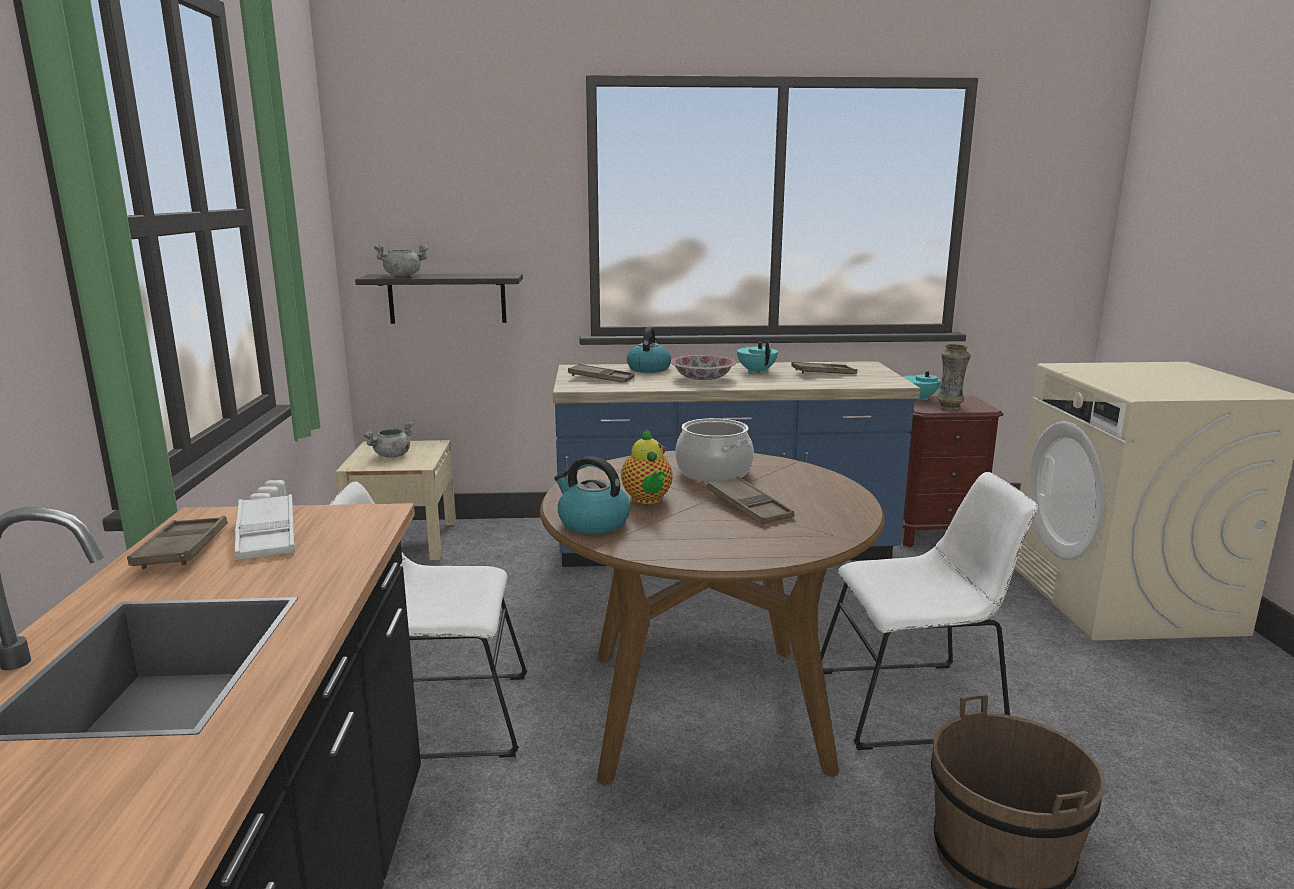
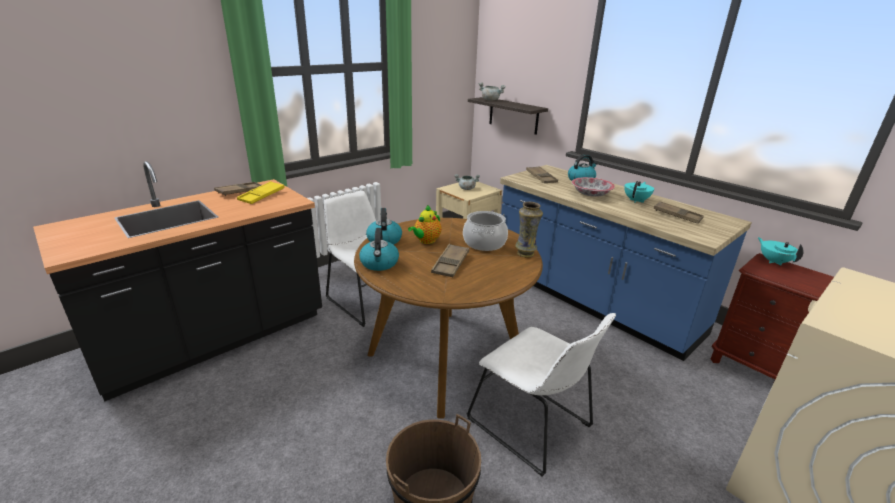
camera: 50 degrees right, 10 degrees up
(266, 535) = (262, 196): white tray -> yellow tray
(677, 548) = (379, 263): none -> kettle
(950, 407) = (782, 277): vase -> vase (525, 254)

